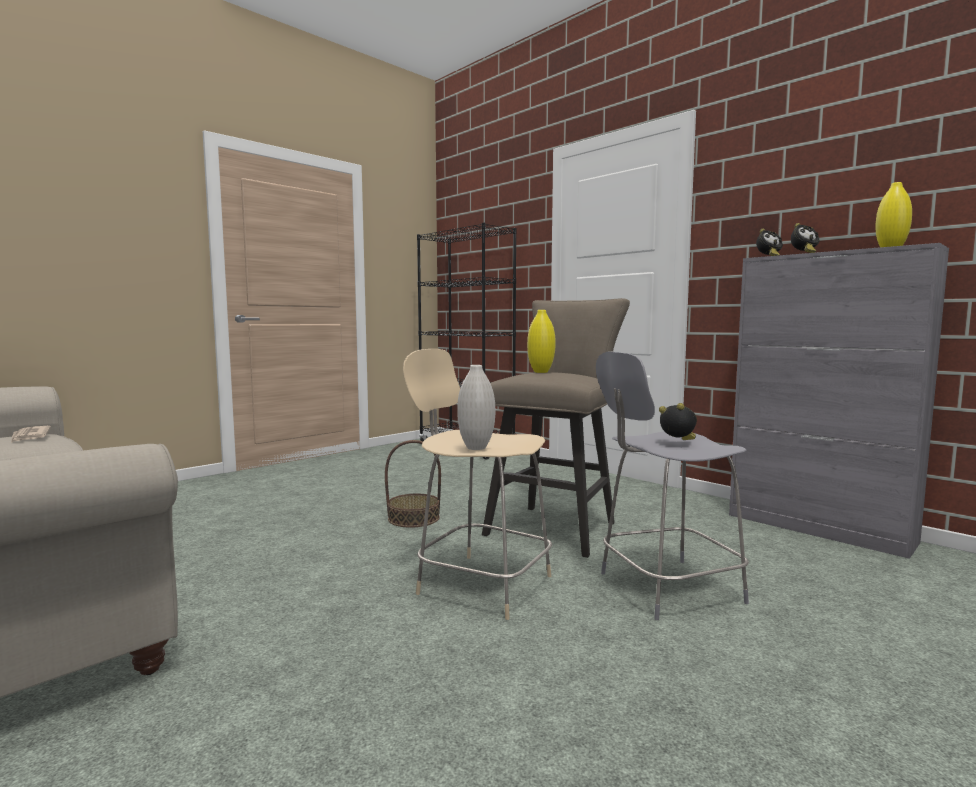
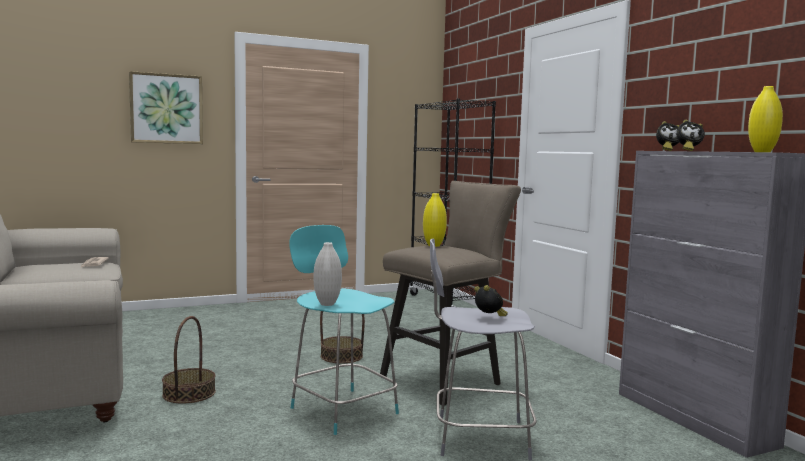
camera: 20 degrees right, 0 degrees up
(114, 224) = (166, 109): none -> picture
(256, 600) = (189, 393): none -> basket
(481, 583) = (342, 409): beige stool -> turquoise stool

